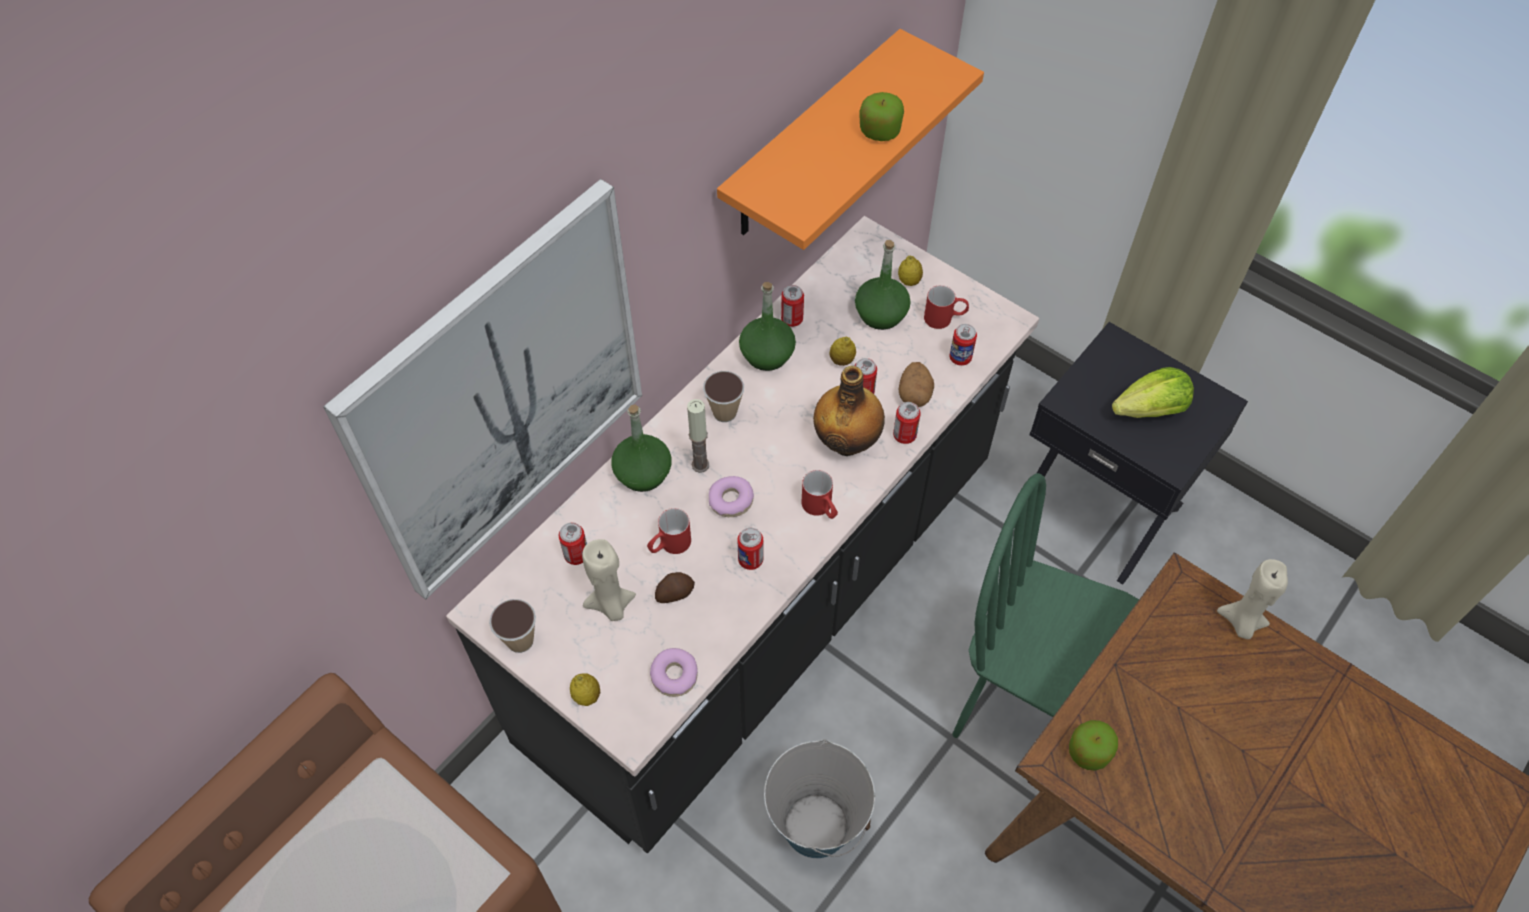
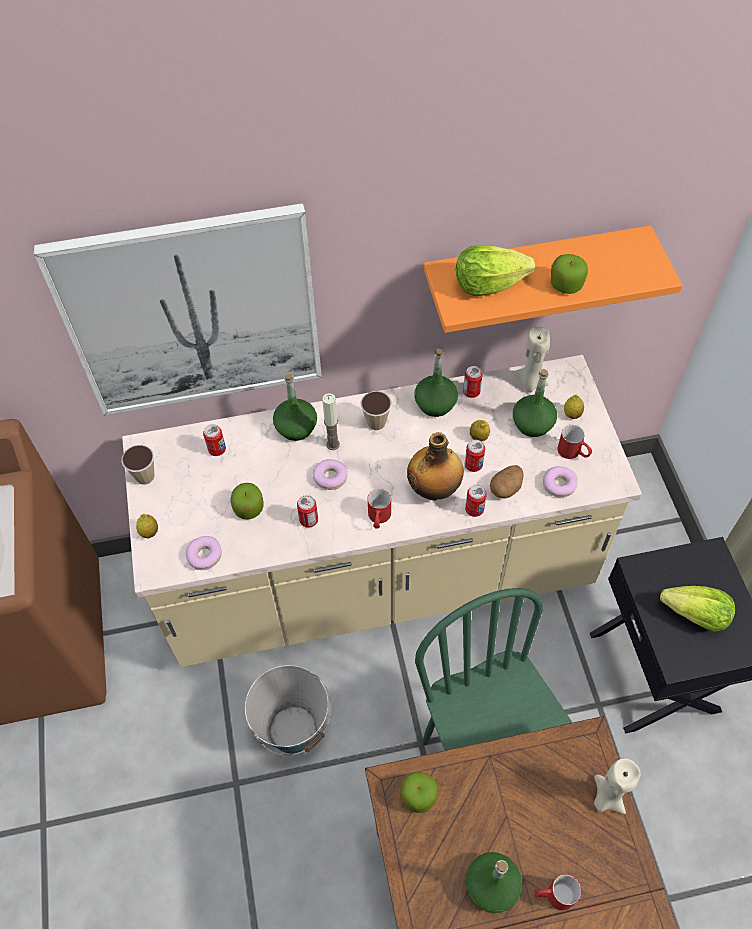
camera: 40 degrees right, 0 degrees up
(611, 605) = (208, 491): beige candle -> beige candle (530, 383)
(669, 545) = (271, 479): red mug -> red mug (553, 895)
(674, 592) = (249, 508): potato -> apple
(764, 603) = (378, 576): black counter -> beige counter
(805, 174) = (488, 285): none -> lettuce
(960, 358) = (559, 485): can -> donut
(1222, 779) = (491, 885): none -> green bottle

